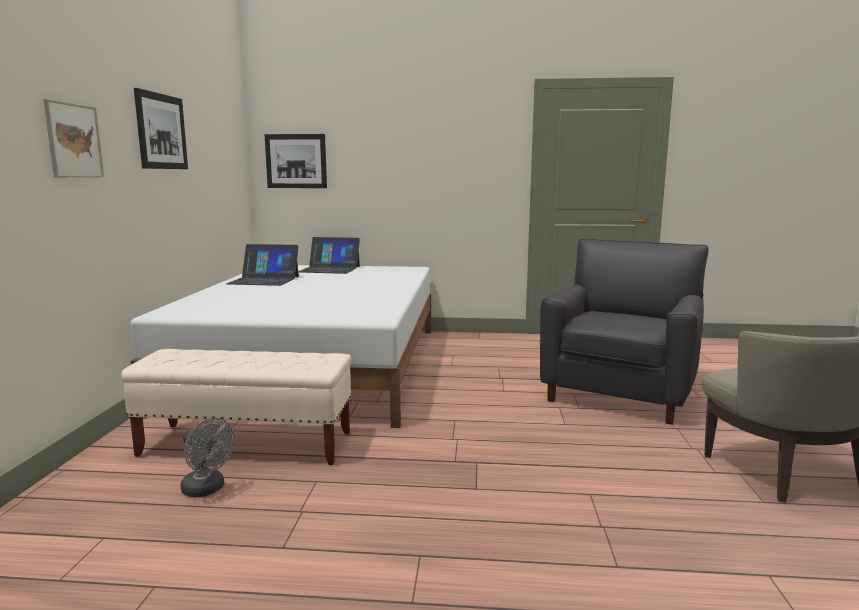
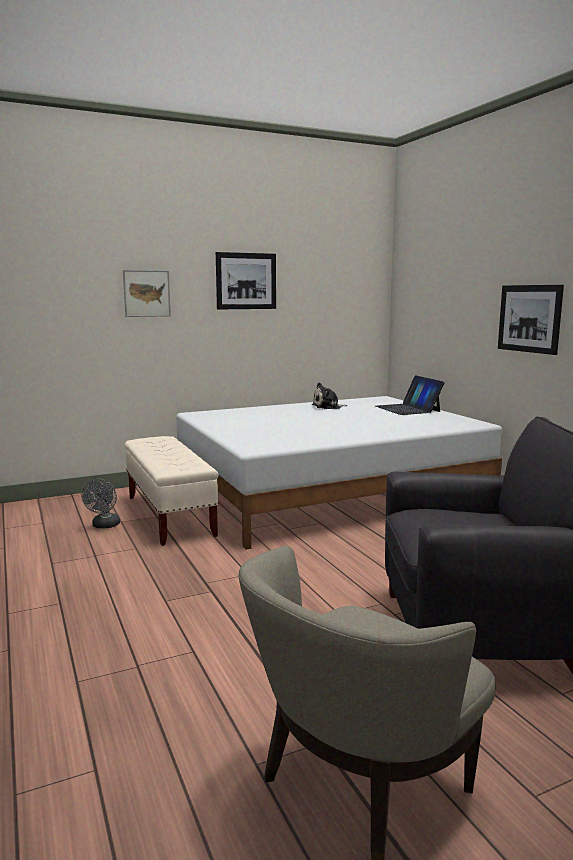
camera: 60 degrees right, 0 degrees up
(264, 280) = (328, 407): laptop -> plush toy
(296, 161) = (416, 299): picture -> picture (529, 318)

